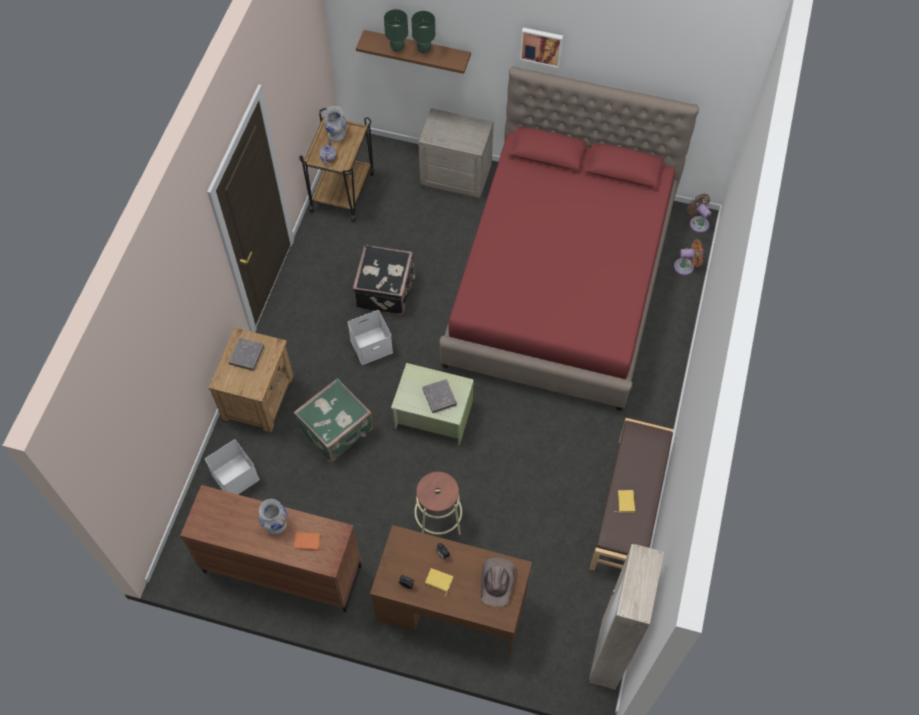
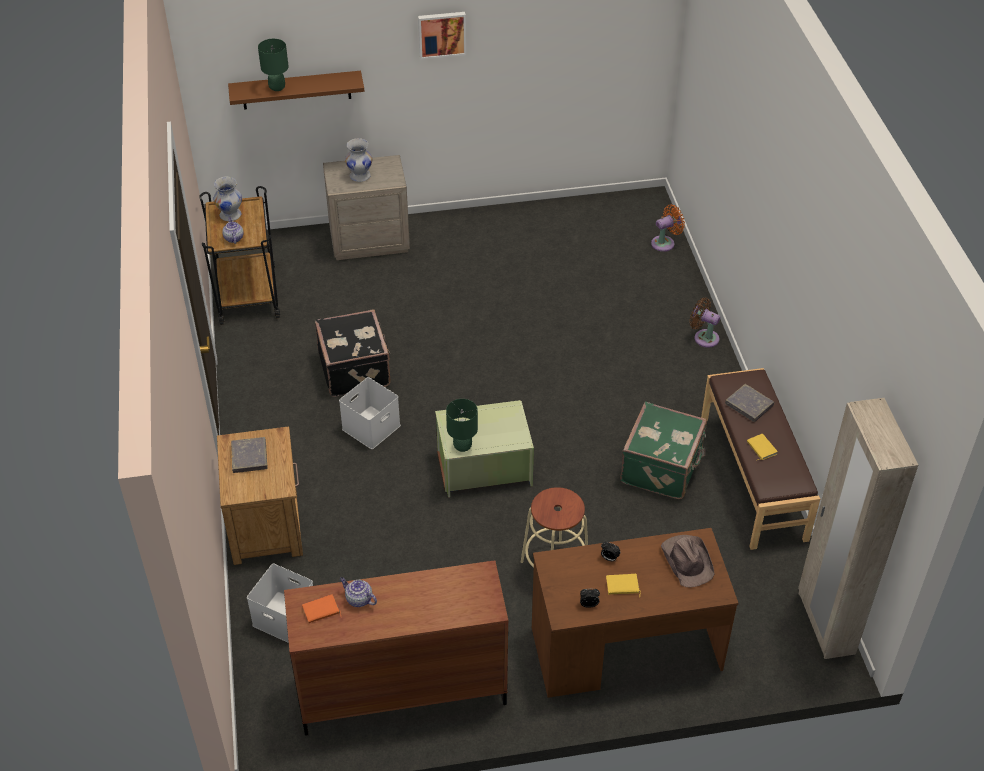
camera: 25 degrees left, 15 degrees down
(245, 515) = (358, 599): none -> teapot
(275, 523) = (402, 594): white vase -> white vase (359, 176)
(307, 543) = (452, 598): orange book -> orange book (321, 611)
(337, 430) = (382, 524): green suitcase -> green suitcase (663, 467)
(424, 49) = (308, 81): green table lamp -> green table lamp (462, 446)
(439, 397) = (494, 429): grey book -> grey book (749, 405)
(561, 281) = (545, 297): red bed -> none
(698, 222) = (651, 202): brown fan -> brown fan (704, 337)

